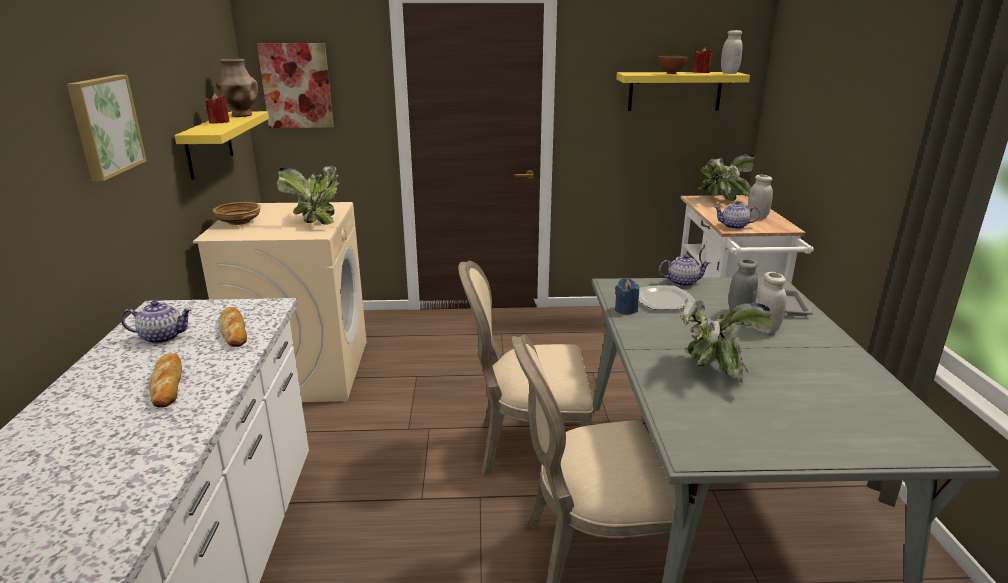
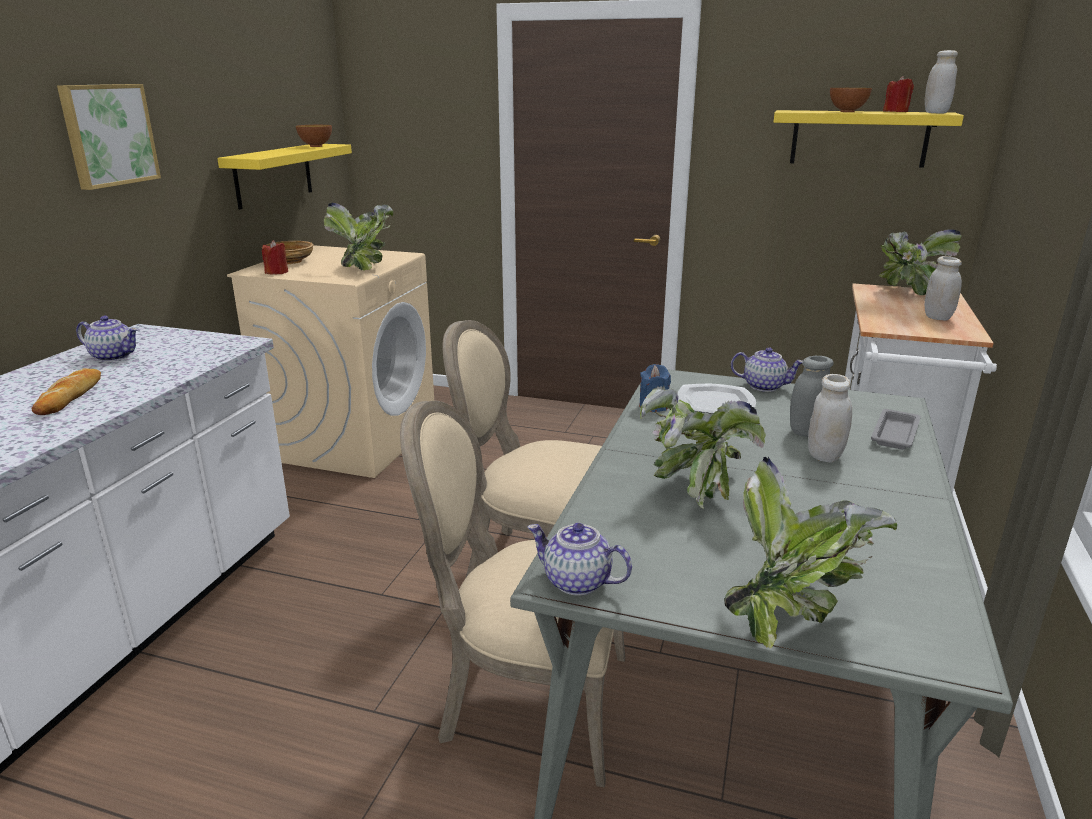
camera: 20 degrees right, 0 degrees up
(219, 122) = (281, 150): red candle -> red candle (277, 272)
(234, 330) = (180, 359): bread -> none
(241, 115) = (316, 146): brown vase -> bowl
(297, 86) = (396, 119): picture -> none
(734, 226) = (888, 325): teapot -> teapot (576, 582)
(846, 442) = (793, 610): none -> potted plant

